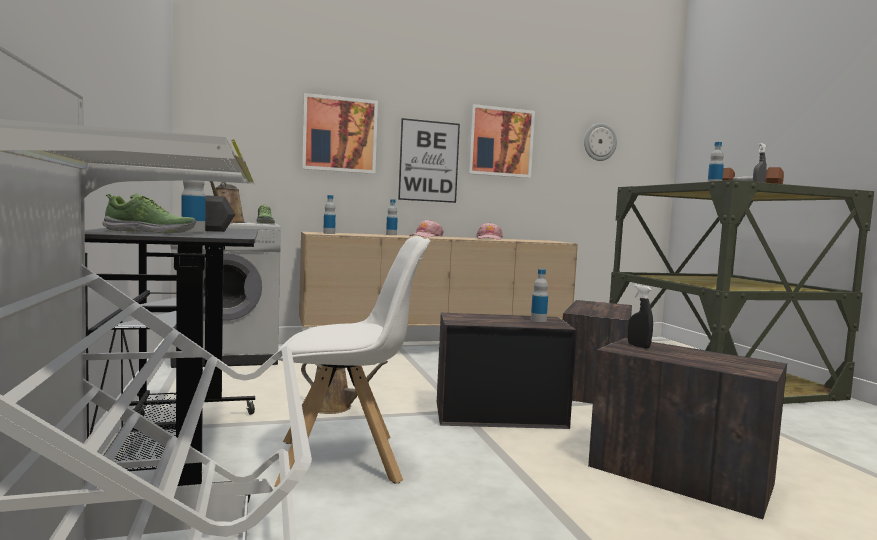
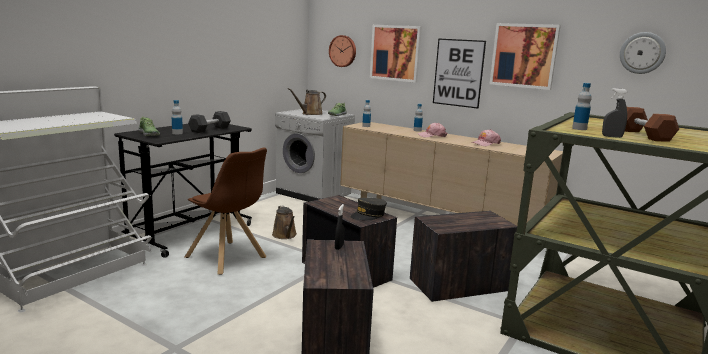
camera: 50 degrees right, 10 degrees up
(248, 129) = (343, 51): none -> wall clock
(346, 460) = (228, 258): white chair -> brown chair
(538, 320) = (368, 215): bottle -> grey cap

